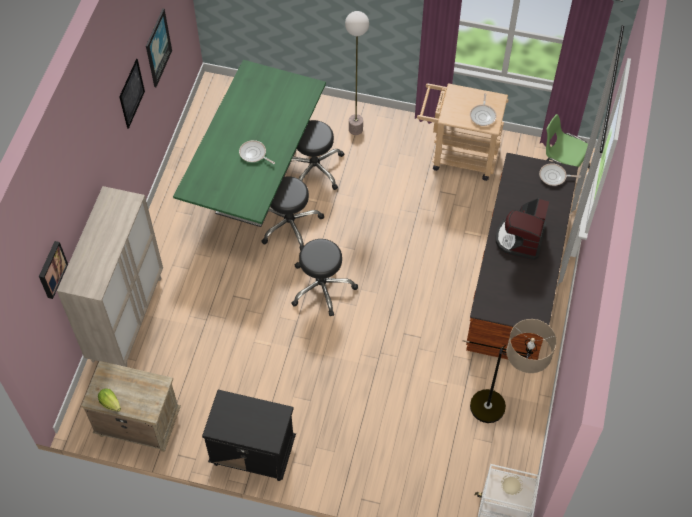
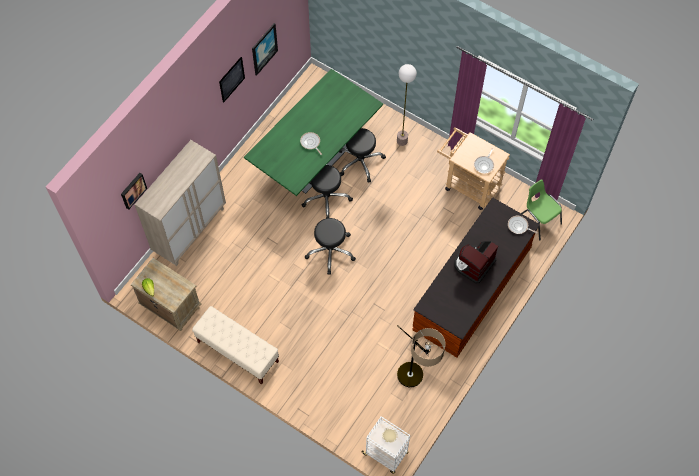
camera: 20 degrees right, 5 degrees up
(252, 453) = (237, 352): black nightstand -> beige bench

